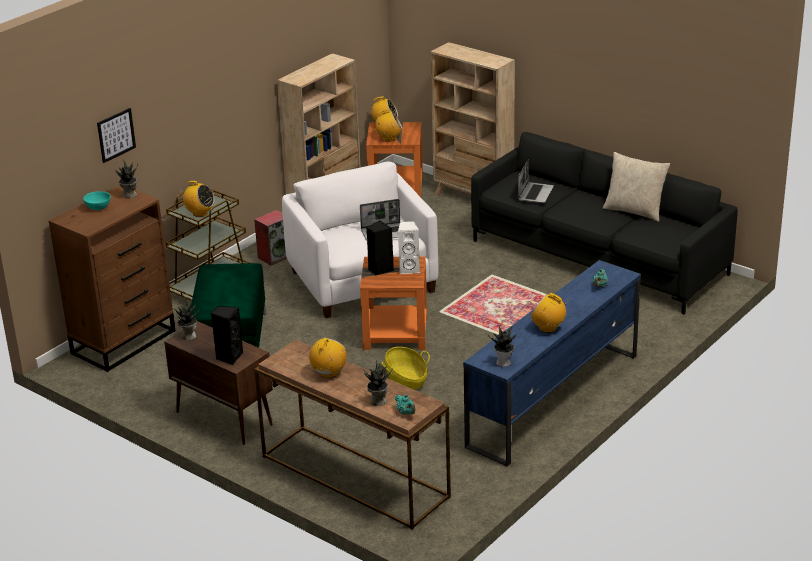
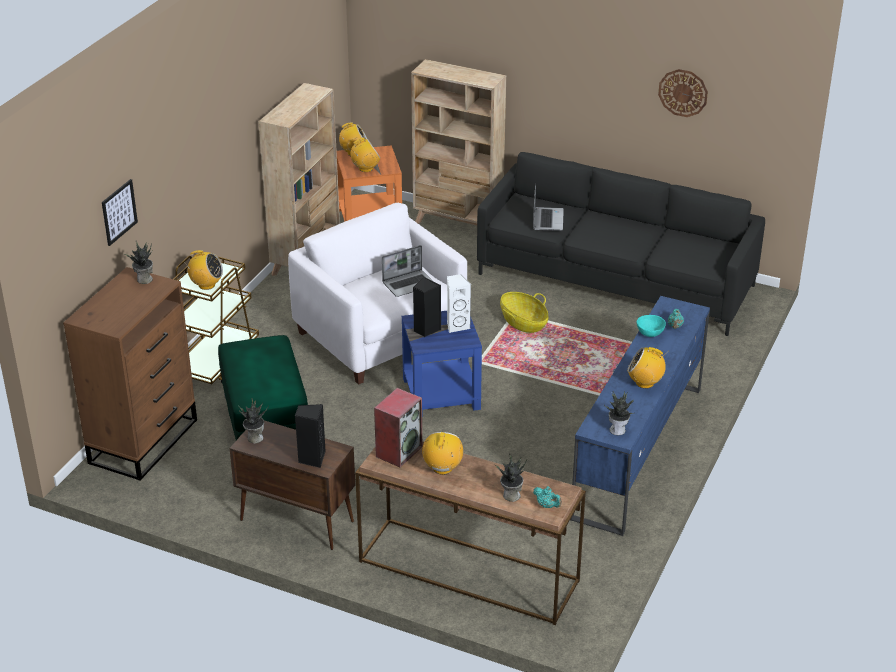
camera: 15 degrees left, 5 degrees up
(97, 208) = (114, 300): turquoise bowl -> turquoise bowl (649, 333)
(275, 256) = (271, 316): speaker -> speaker (399, 451)
(394, 333) = (440, 394): orange side table -> blue side table
(406, 379) = (475, 447): basket -> basket (523, 323)
(634, 211) = (657, 230): beige pillow -> none
(664, 81) = (683, 92): none -> wall clock

